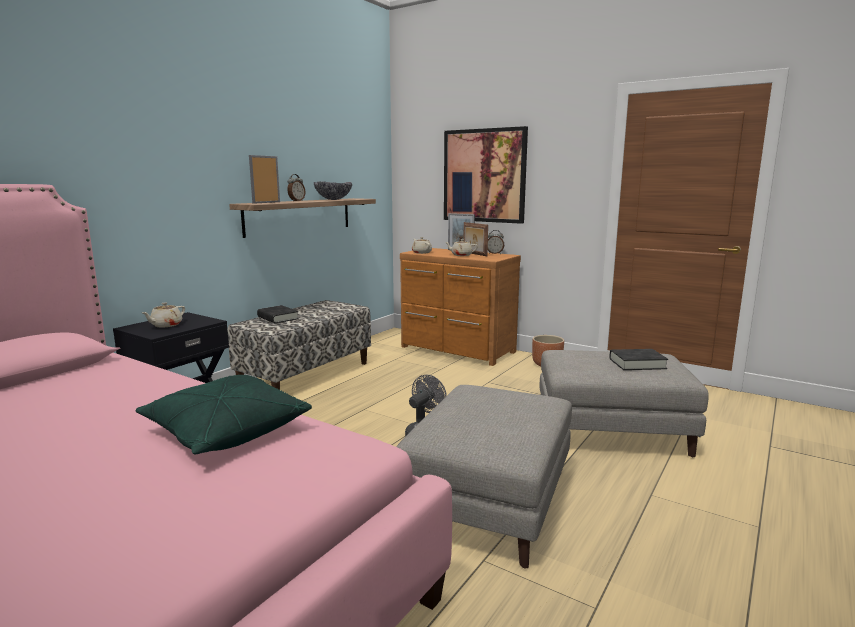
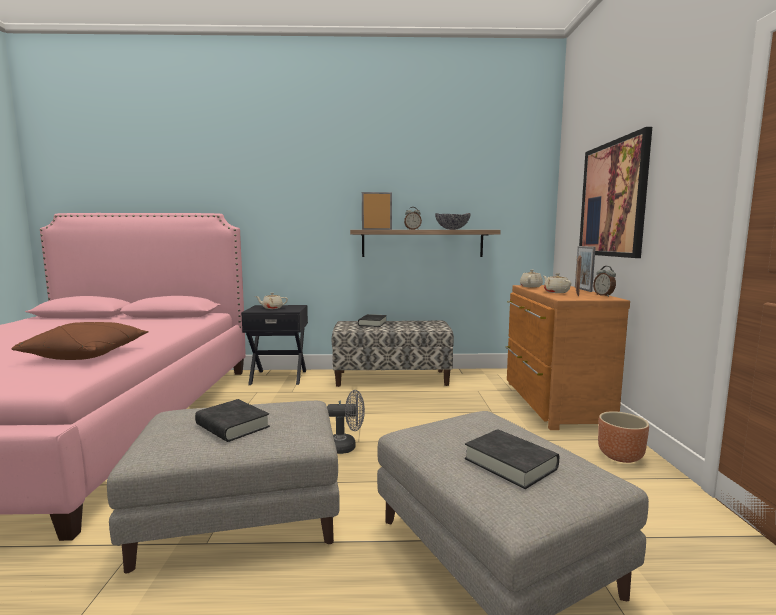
camera: 55 degrees right, 5 degrees down
(226, 432) = (87, 354): green pillow -> brown pillow
(498, 416) = (232, 426): none -> black book

